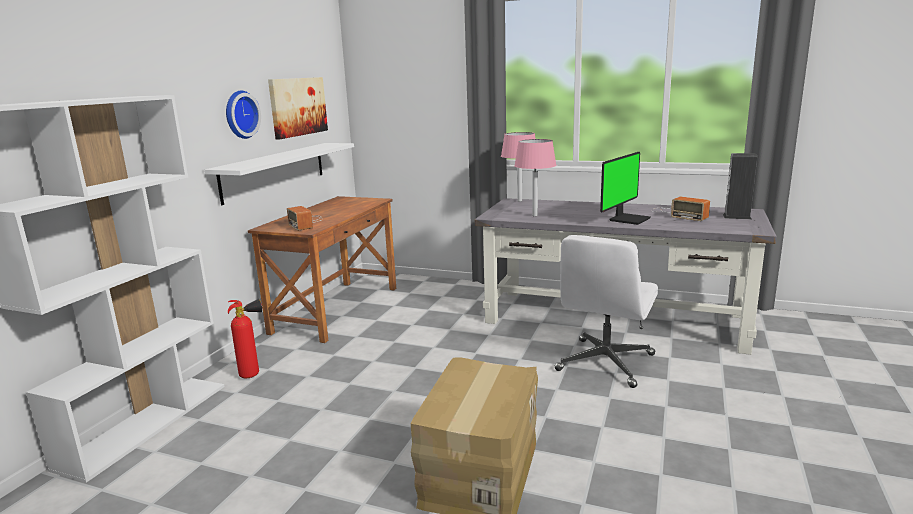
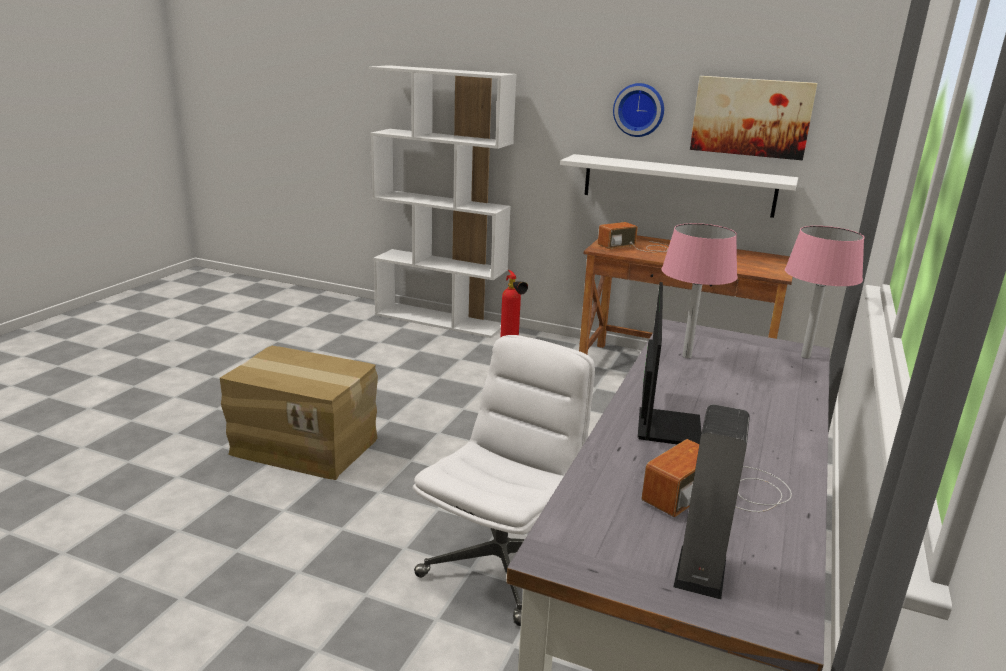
camera: 90 degrees right, 5 degrees up
(605, 363) = (501, 564): white office chair -> white office chair turned 90 degrees clockwise
(628, 219) = (664, 427): monitor -> monitor turned 120 degrees counterclockwise

